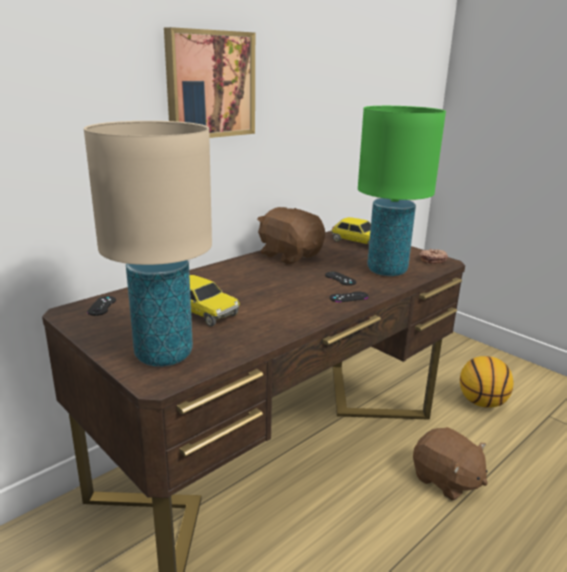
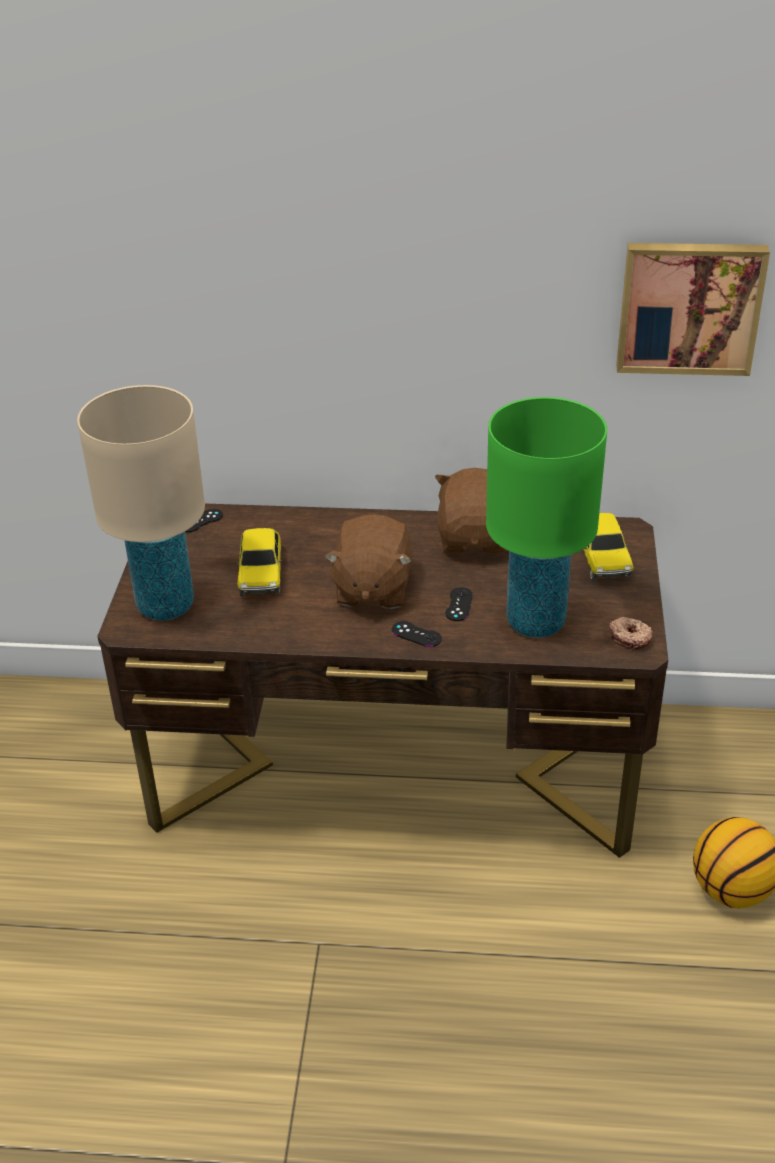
camera: 50 degrees right, 15 degrees up
(209, 84) = (383, 299): picture -> picture (689, 307)
(446, 480) = (517, 926): brown plush toy -> brown plush toy (371, 589)

